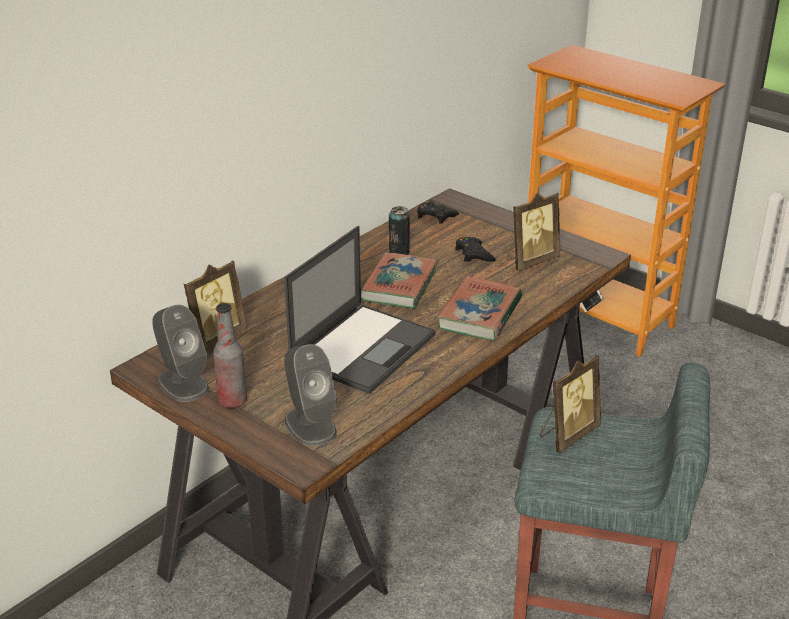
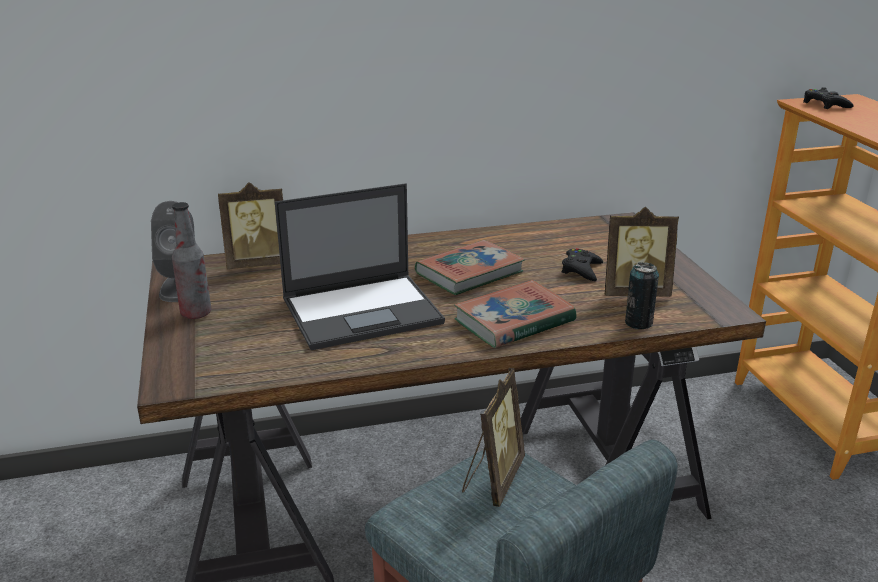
camera: 35 degrees right, 5 degrees down
(310, 425) = (223, 356): grey speaker -> none
(399, 252) = (509, 247): can -> can (638, 323)
(435, 216) = (586, 229): black game controller -> black game controller (825, 105)
(567, 435) = (492, 479): picture frame -> picture frame turned 60 degrees counterclockwise

